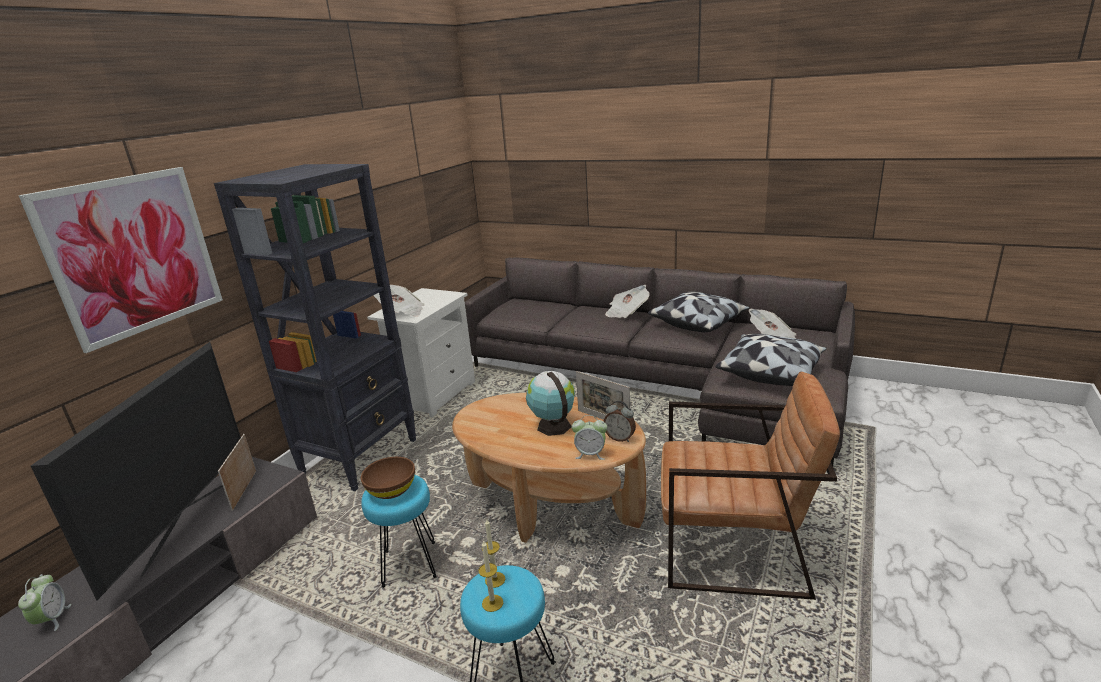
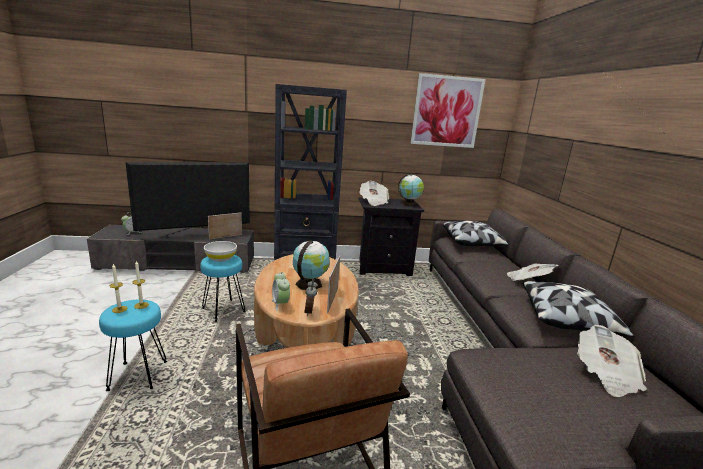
camera: 55 degrees right, 5 degrees down
(134, 255) = (231, 108): picture -> picture (446, 111)
(391, 490) = (221, 258): brown bowl -> white bowl
(434, 294) = (409, 203): none -> globe
(434, 395) = (383, 268): white nightstand -> black nightstand
(771, 372) = (528, 385): pillow -> pillow (472, 243)

